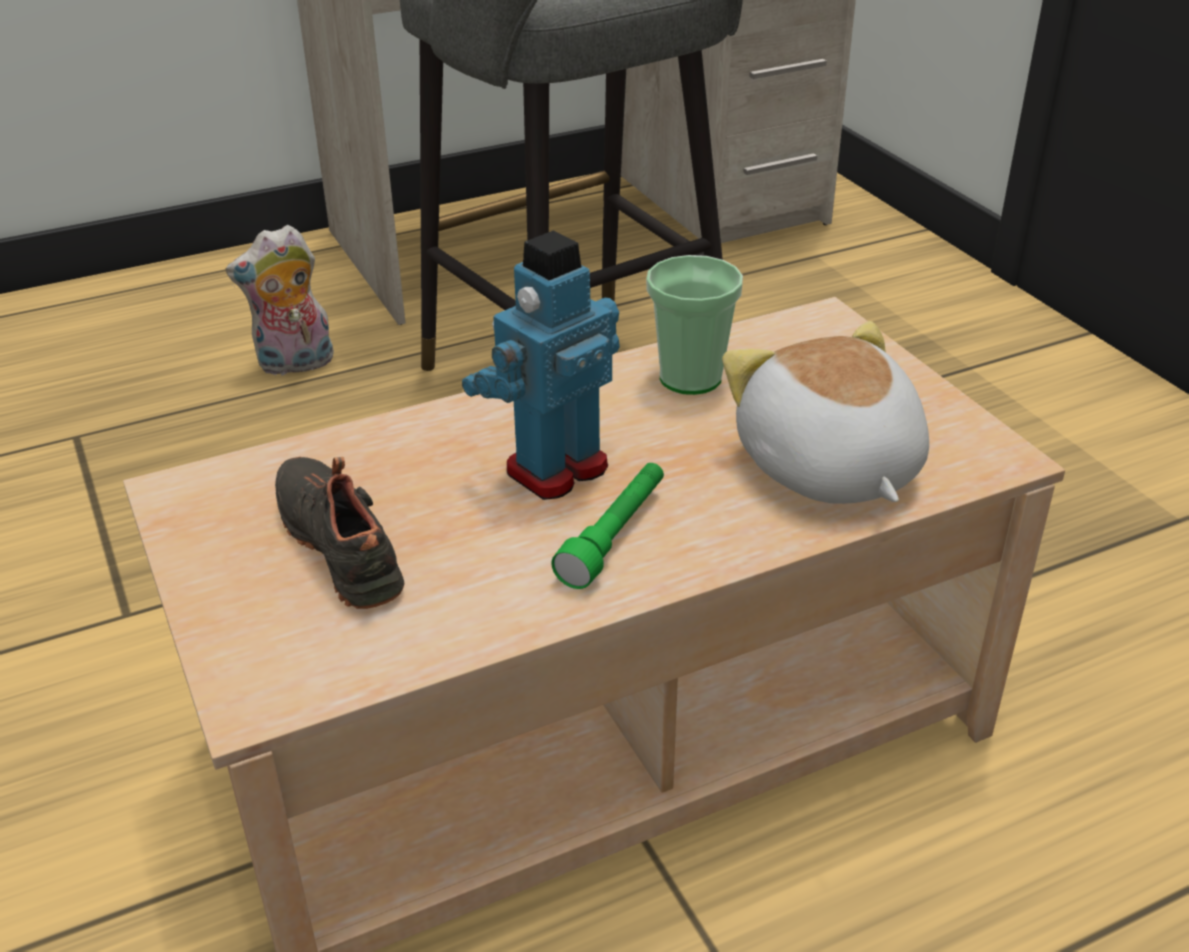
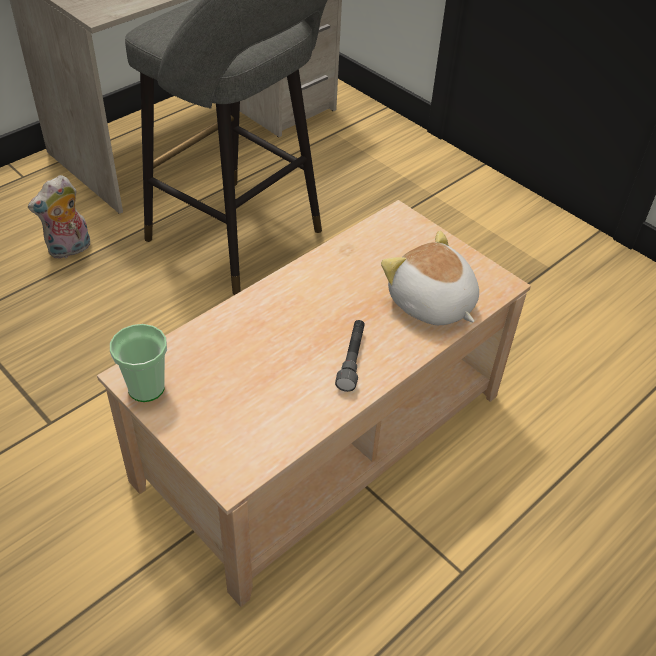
camera: 20 degrees left, 10 degrees up
(344, 545) = (229, 390): black shoe -> none
(555, 468) = (308, 327): toy robot -> none
(614, 536) = (352, 360): green flashlight -> grey flashlight
(690, 378) = (349, 262): cup -> cup (146, 388)

